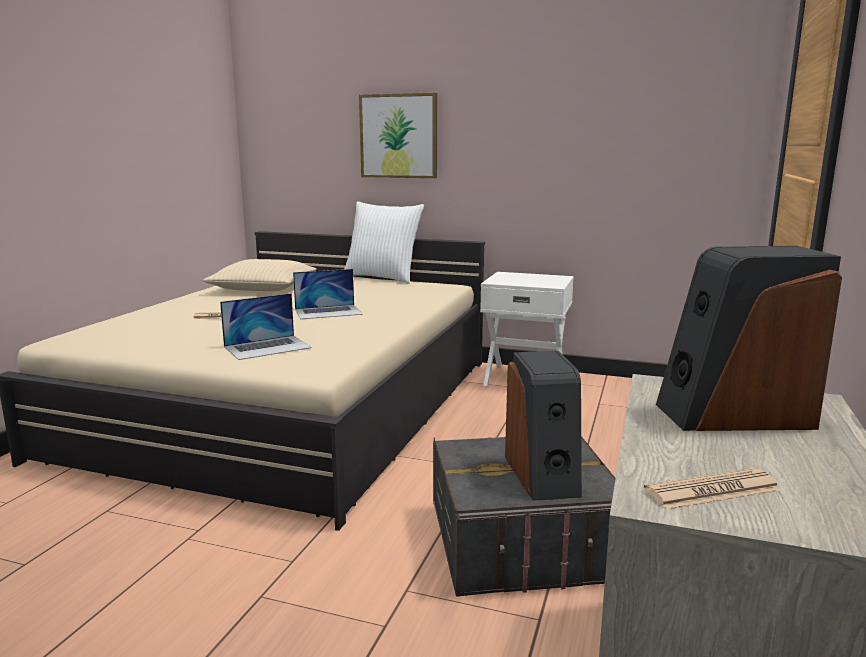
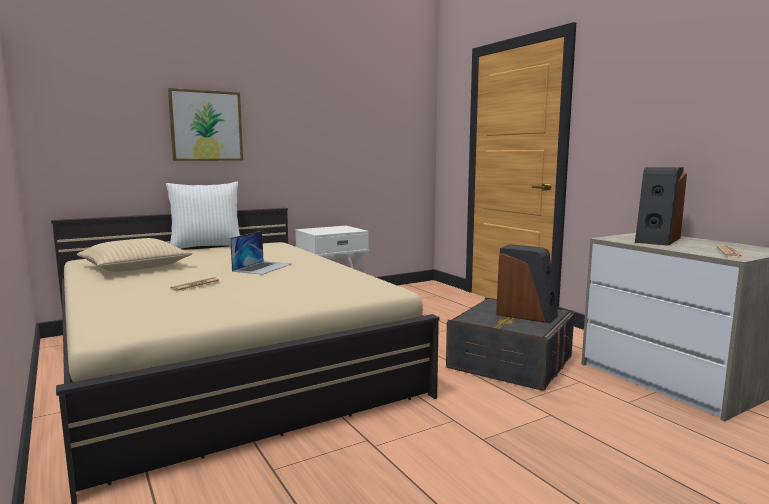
camera: 50 degrees left, 5 degrees down
(268, 347) = (313, 289): laptop -> none

